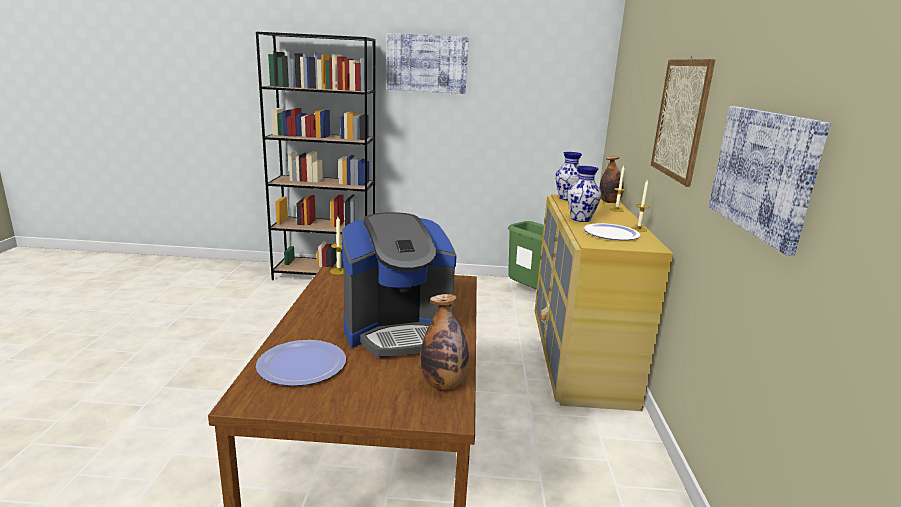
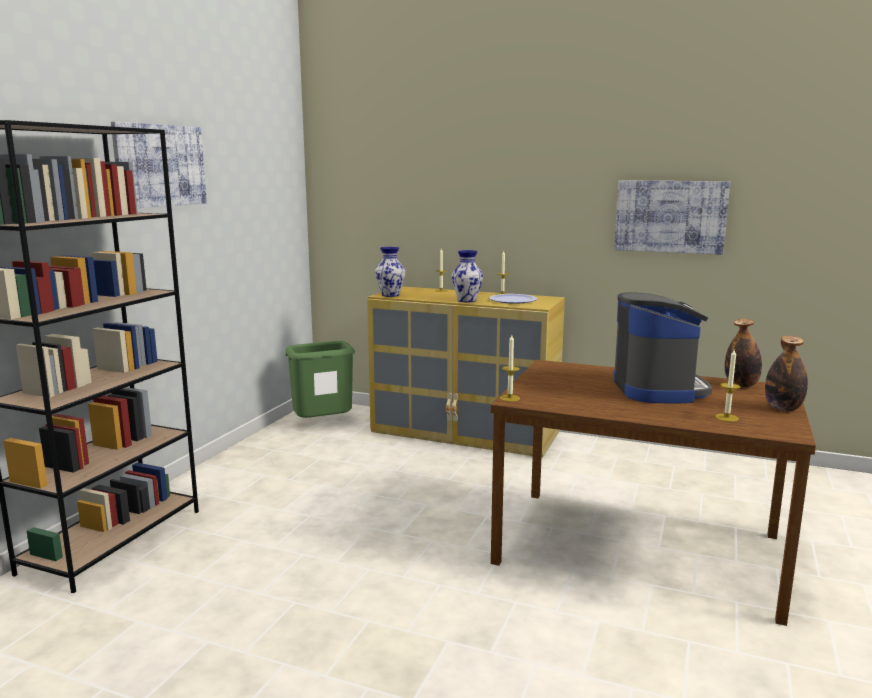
camera: 70 degrees left, 5 degrees down
(301, 364) = (726, 417): plate -> candle
(609, 202) = (412, 289): bottle -> bottle (783, 408)
(681, 117) = (524, 195): picture -> none

